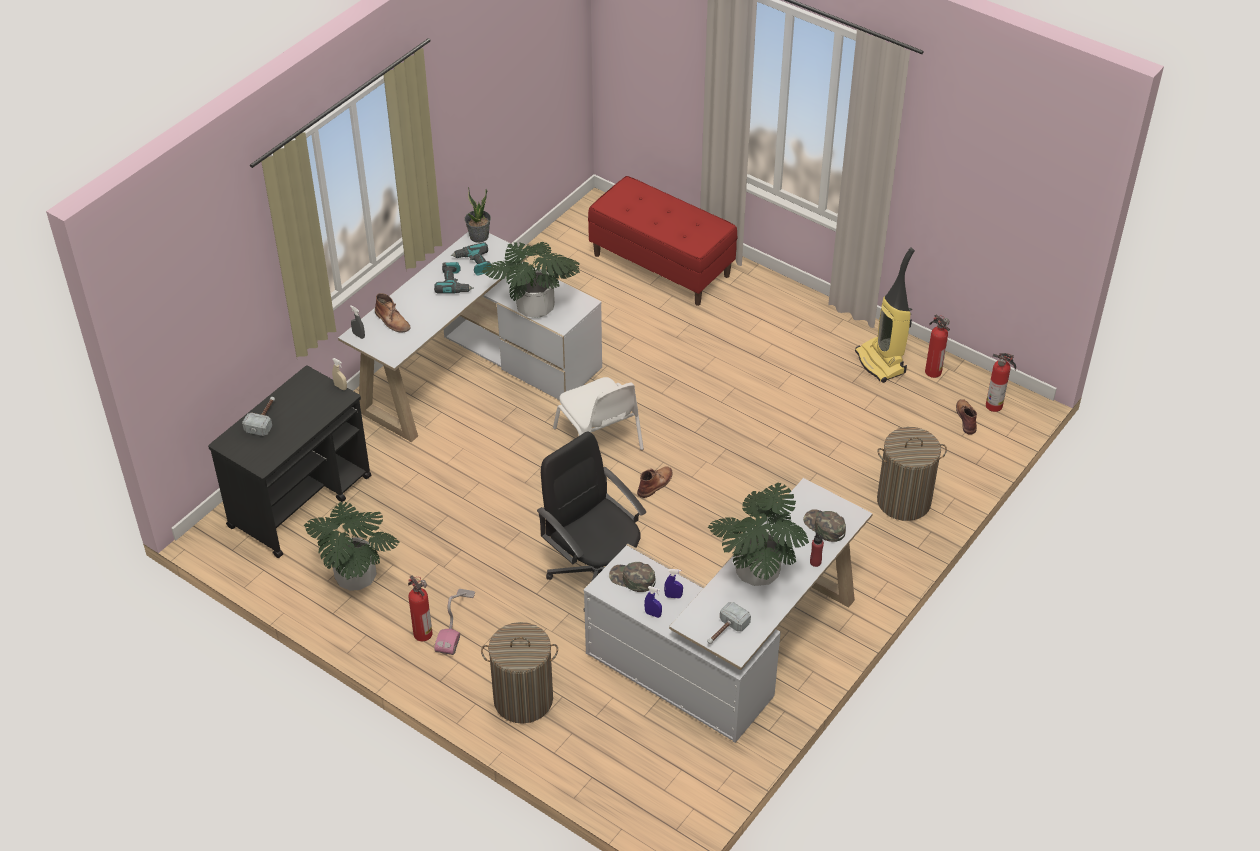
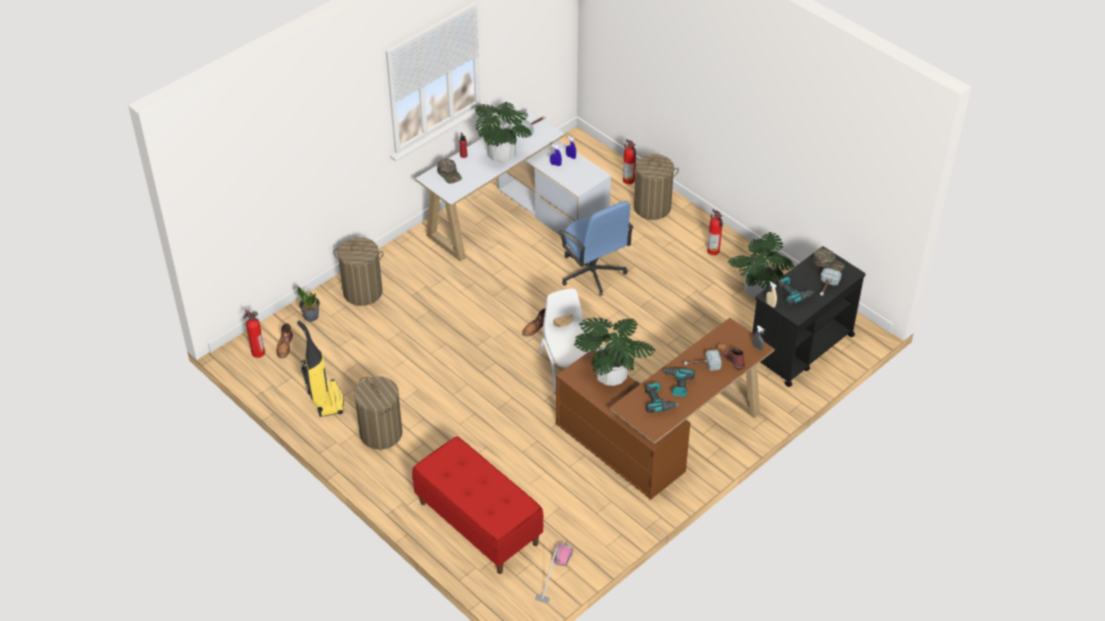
camera: 170 degrees left, 0 degrees up
(310, 404) = (793, 294): none -> power drill
(427, 308) = (701, 365): none -> hammer
(455, 623) = (691, 254): vacuum cleaner -> vacuum cleaner (554, 575)
(475, 372) = (662, 436): white desk -> brown desk
(479, 236) = (652, 429): potted plant -> potted plant (311, 316)
(596, 572) = (592, 273): black office chair -> blue office chair
(632, 579) = (579, 176): green cap -> green cap (828, 263)
(801, 336) = (381, 433): none -> laundry basket
(932, 371) = (289, 387): fire extinguisher -> fire extinguisher (629, 180)

